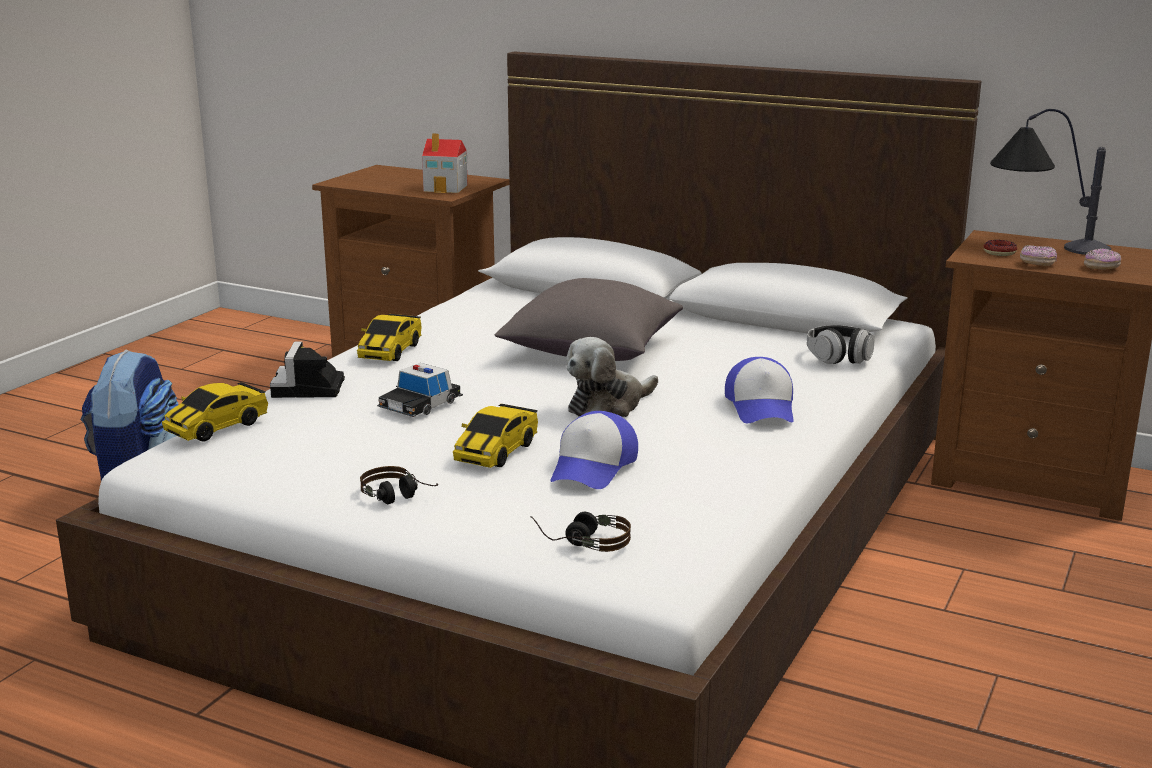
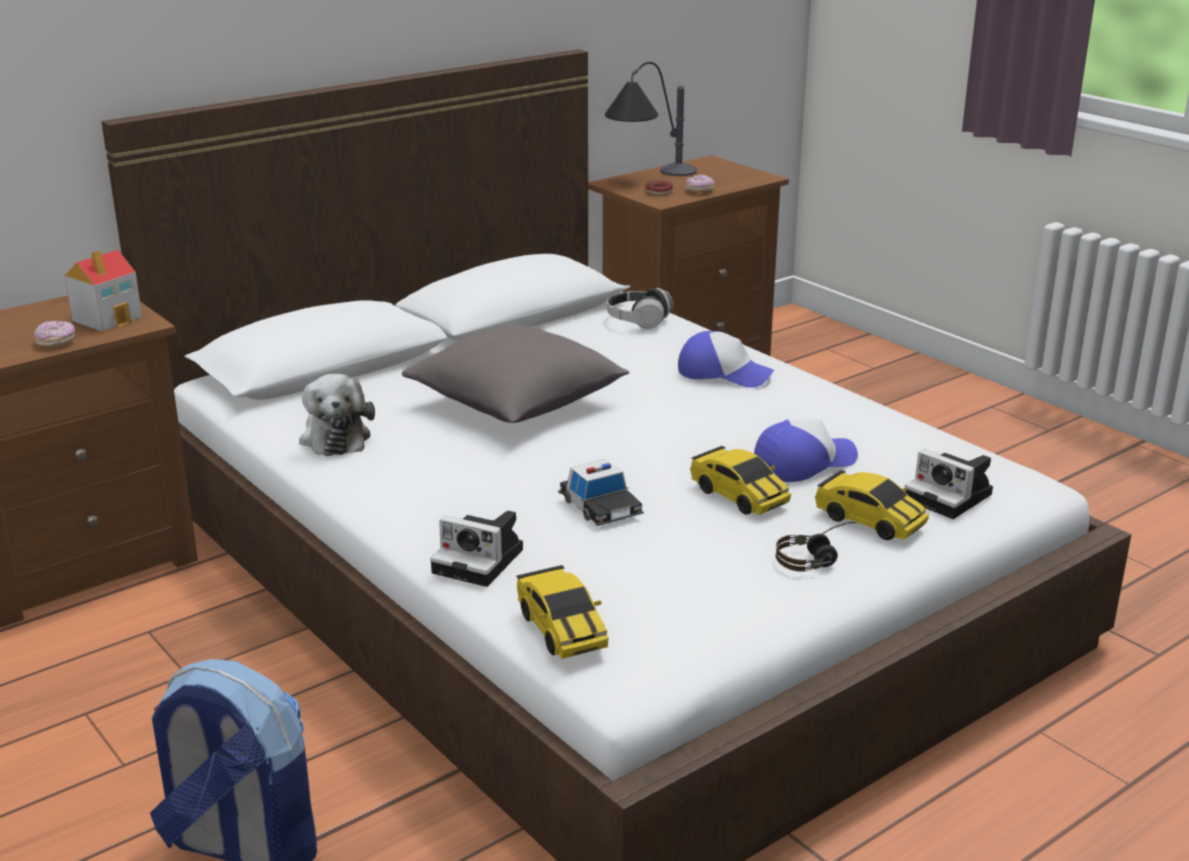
camera: 65 degrees left, 5 degrees up
(390, 351) = (404, 498): toy car -> toy car (870, 521)
(582, 541) = (951, 497): headphones -> camera
(593, 467) = (803, 463): cap -> cap turned 75 degrees counterclockwise
(608, 406) = (668, 428): plush toy -> plush toy (335, 437)
(1101, 268) = (728, 180): donut -> donut (56, 342)

